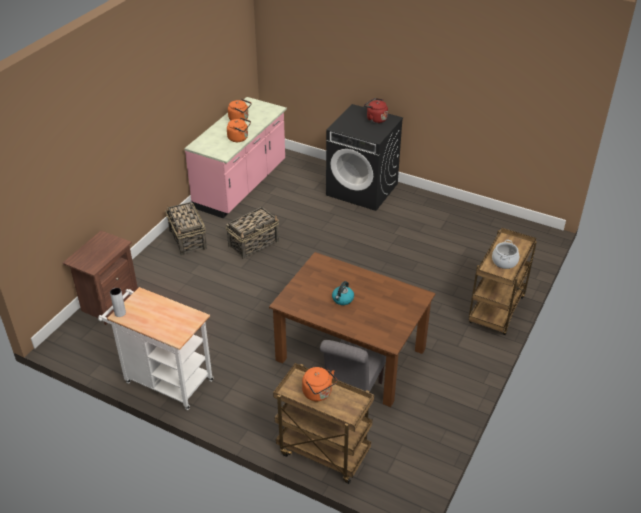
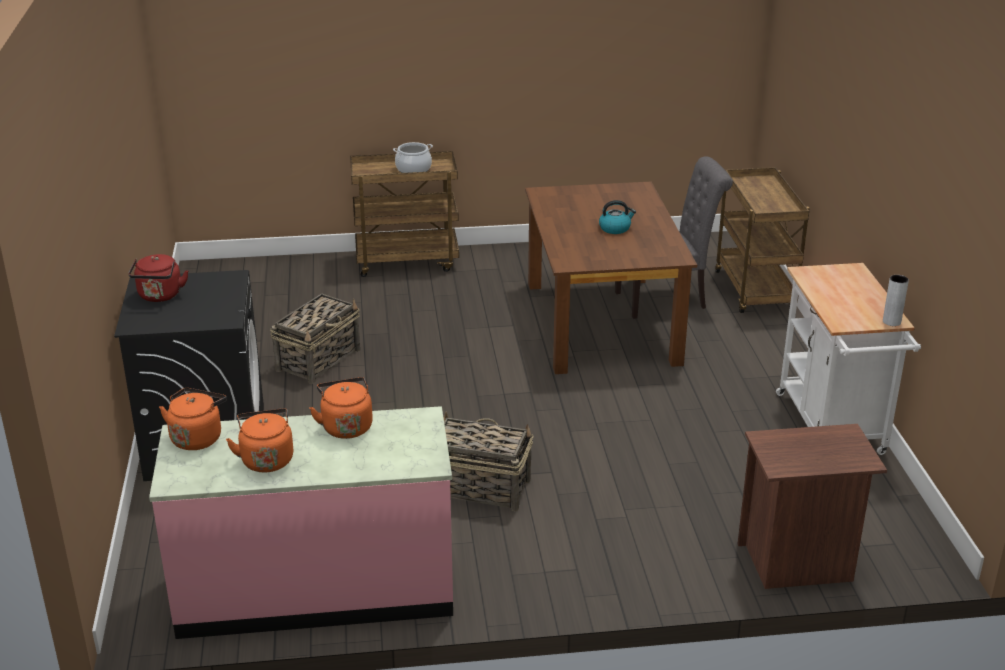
camera: 125 degrees left, 10 degrees down
(188, 240) = (552, 566): basket -> basket (319, 359)
(318, 393) = (764, 200): orange kettle -> orange kettle (197, 437)

